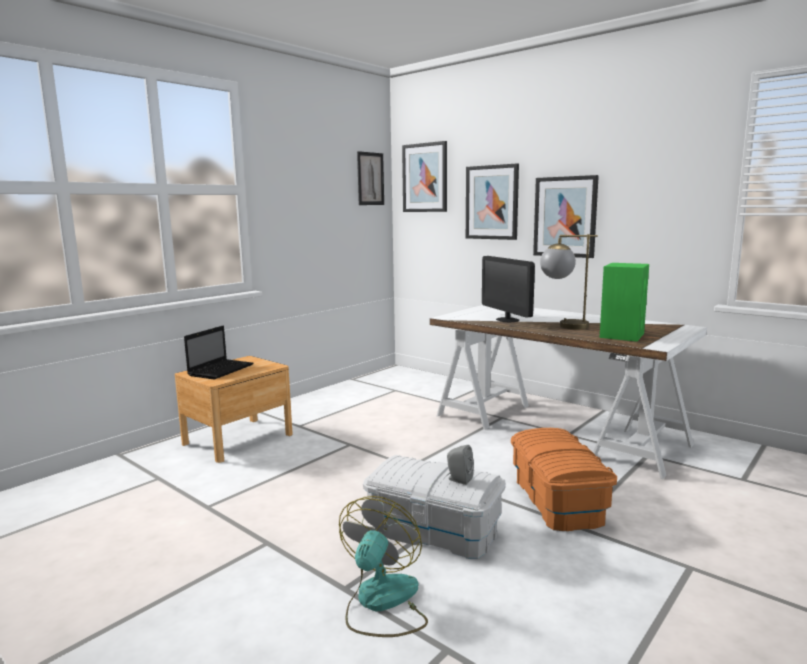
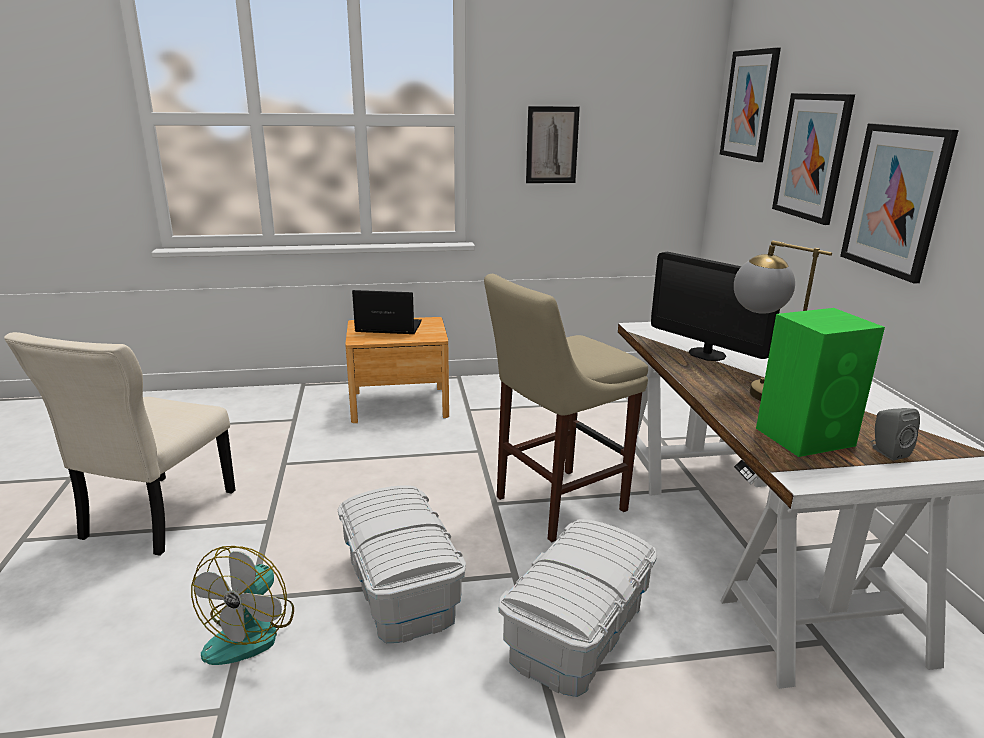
camera: 40 degrees right, 10 degrees up
(148, 589) = (155, 517): none -> beige chair
(221, 370) = (387, 328): laptop -> laptop turned 150 degrees counterclockwise
(370, 179) = (676, 103): picture -> picture (552, 145)
(382, 603) = (251, 631): fan -> fan turned 135 degrees clockwise
(445, 453) = (555, 505): none -> beige stool
(458, 479) = (401, 545): grey speaker -> grey speaker (887, 452)
(507, 320) = (707, 354): monitor -> monitor turned 60 degrees counterclockwise
(558, 501) = (578, 632): orange storage box -> white storage box

